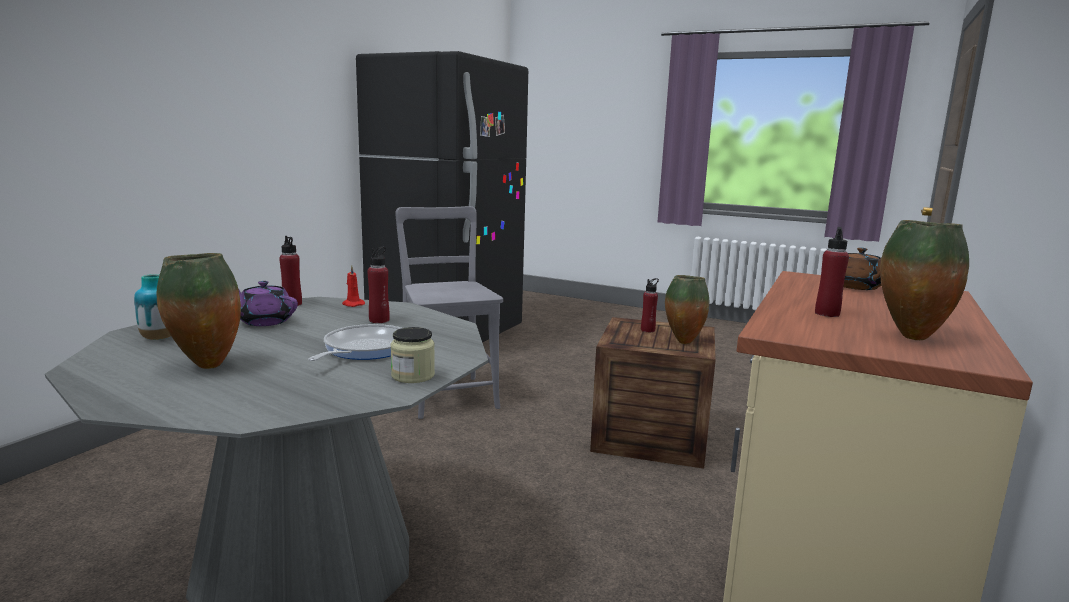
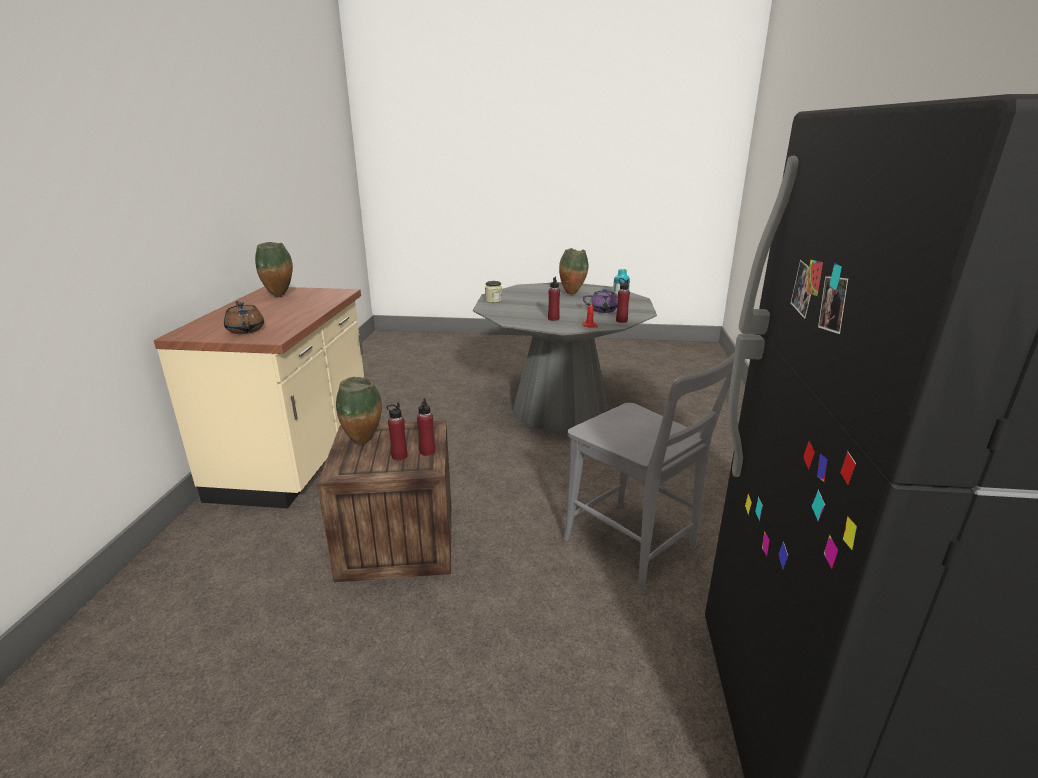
camera: 160 degrees right, 10 degrees up
(364, 349) = (530, 306): frying pan -> none
(827, 313) = (303, 304): red bottle -> red bottle (427, 451)

